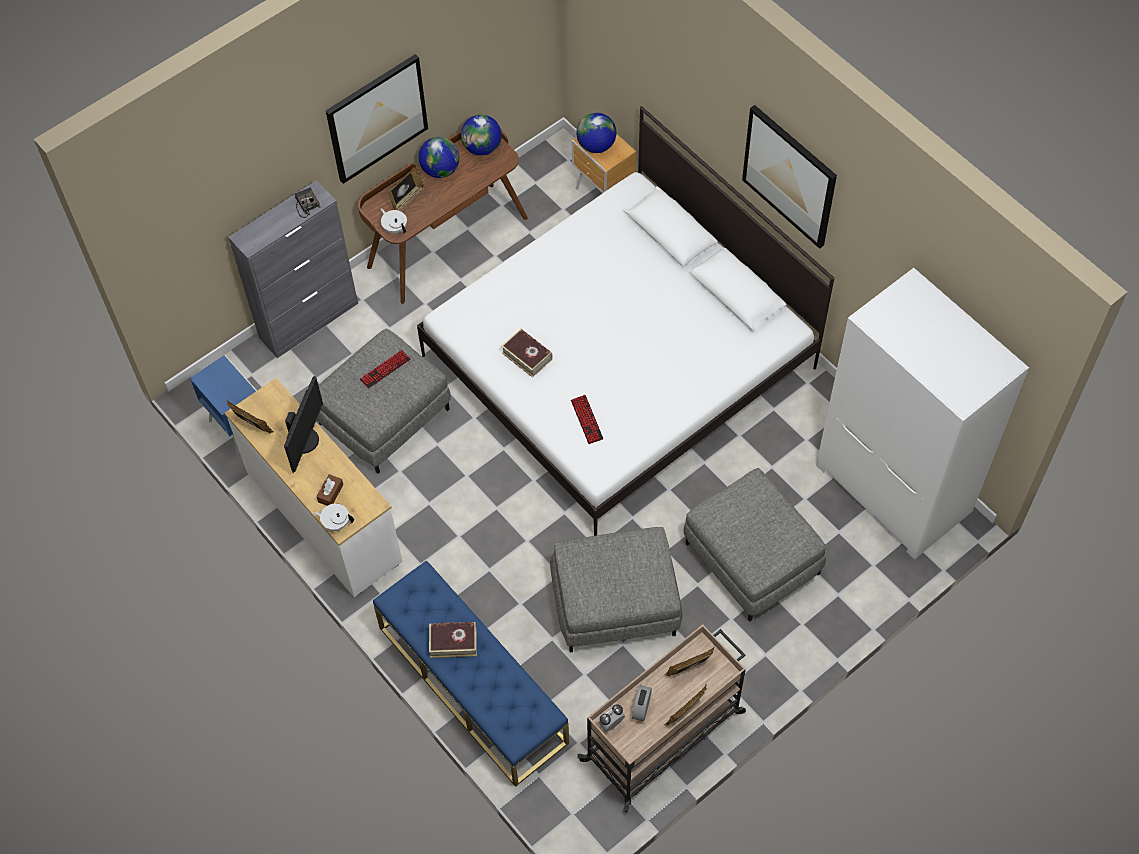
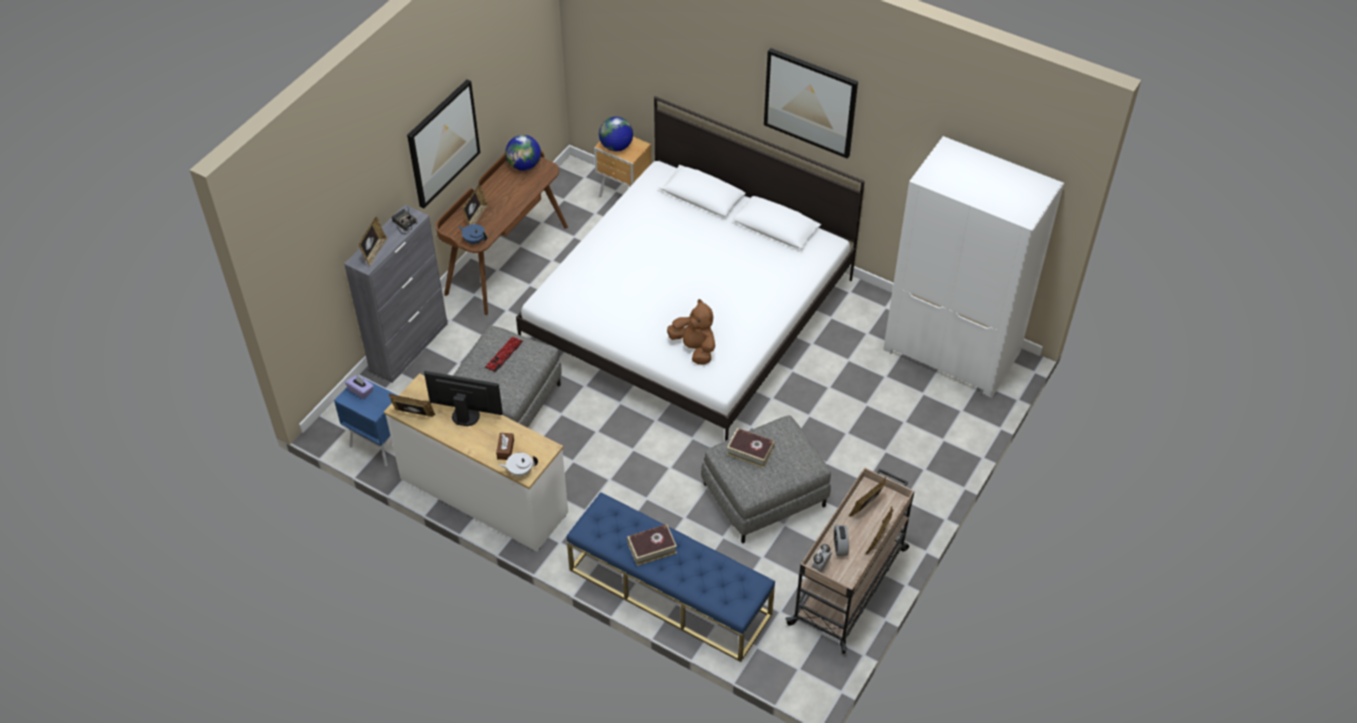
camera: 20 degrees left, 10 degrees down
(220, 375) = (361, 391): none -> purple tissue box
(263, 231) = (374, 252): none -> picture frame
(305, 440) = (466, 414): monitor -> monitor turned 75 degrees counterclockwise
(395, 228) = (474, 240): white teapot -> blue teapot
(440, 170) = (495, 189): globe -> none
(527, 356) = (623, 313): book -> book (750, 451)
(587, 420) = (694, 348): keyboard -> brown plush toy
(753, 558) = (863, 431): grey ottoman -> none

